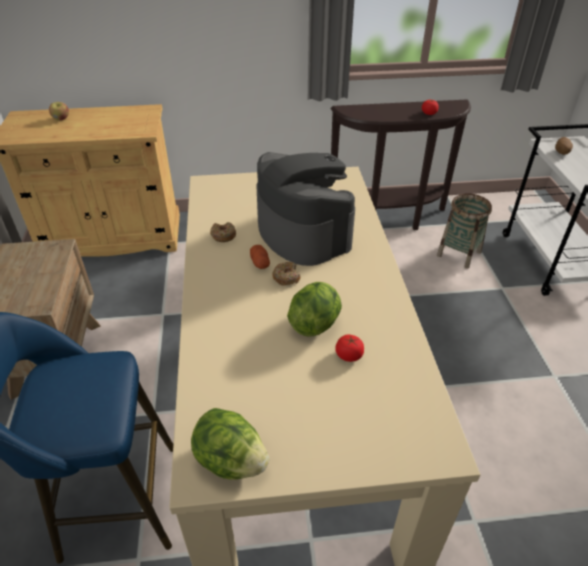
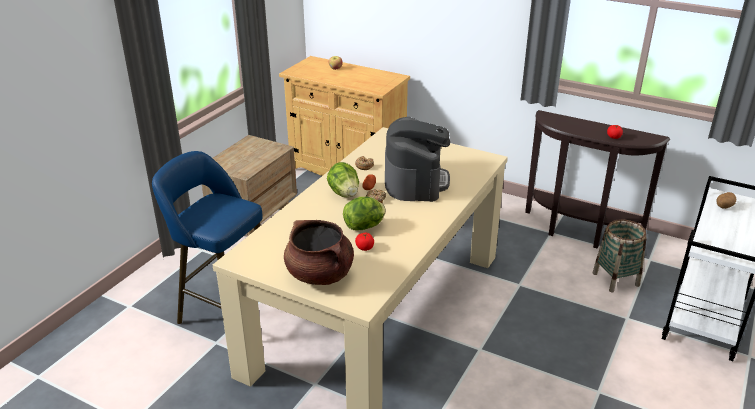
camera: 35 degrees right, 10 degrees down
(231, 461) = (255, 261): lettuce -> lettuce (344, 193)
(342, 431) = (320, 274): none -> brown cooking pot

